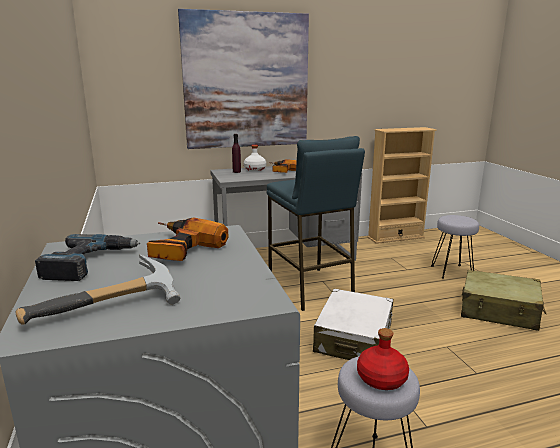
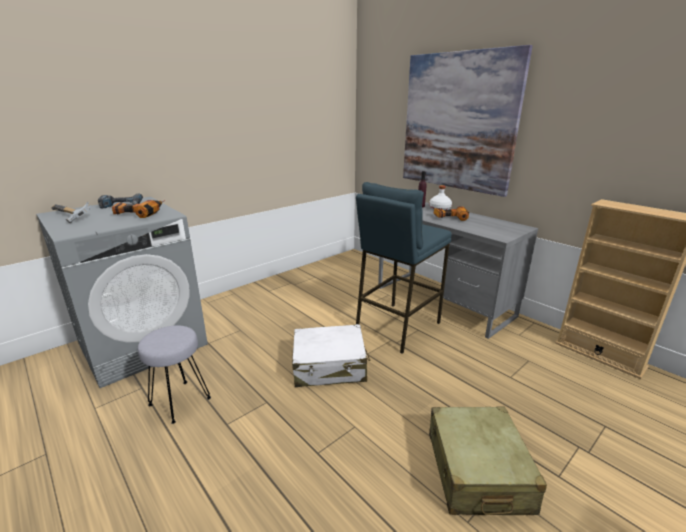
camera: 65 degrees right, 5 degrees up
(381, 378) = (162, 339): red bottle -> none
(451, 272) = (552, 416): grey stool -> none

